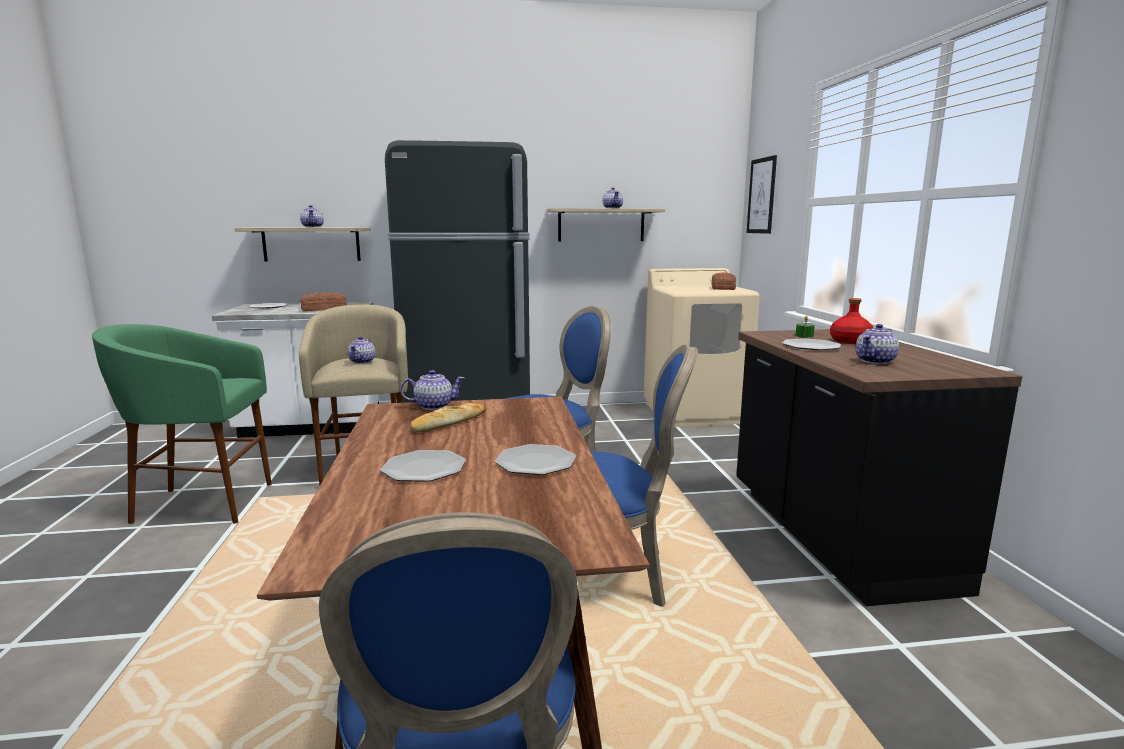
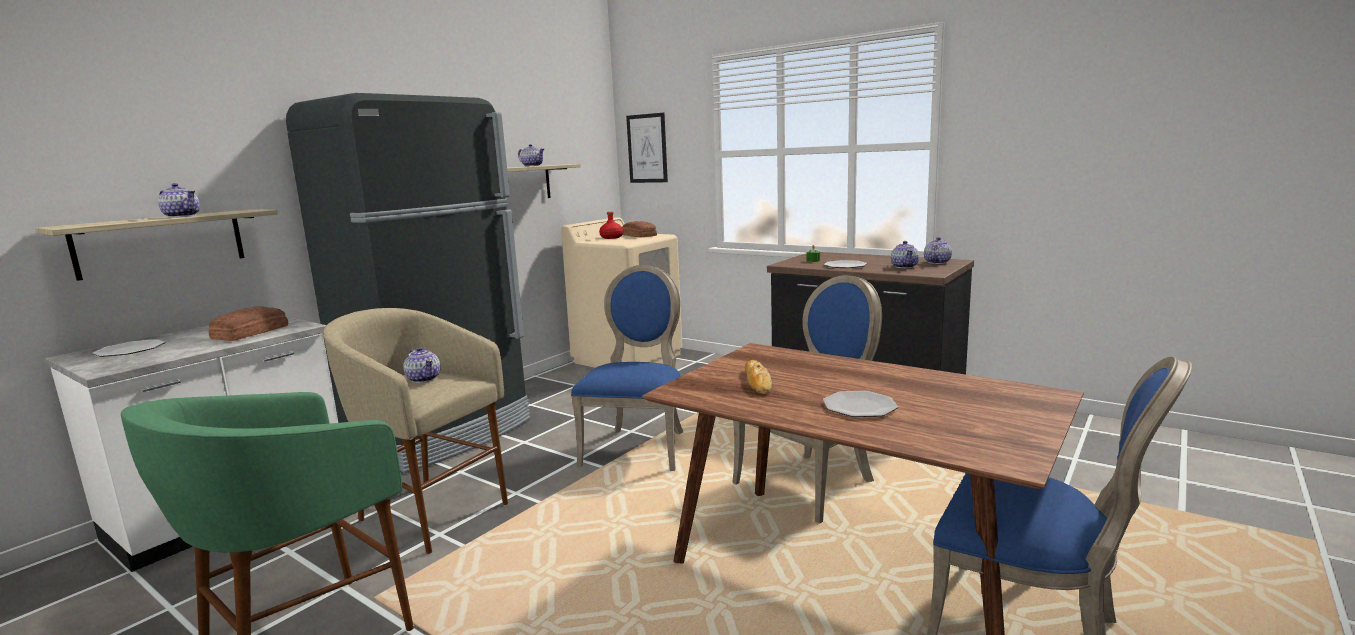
camera: 45 degrees left, 0 degrees up
(433, 406) = (699, 377): teapot -> teapot (936, 262)
(535, 462) = (892, 378): plate -> none
(850, 341) = (846, 259): red bottle -> red bottle (611, 237)

